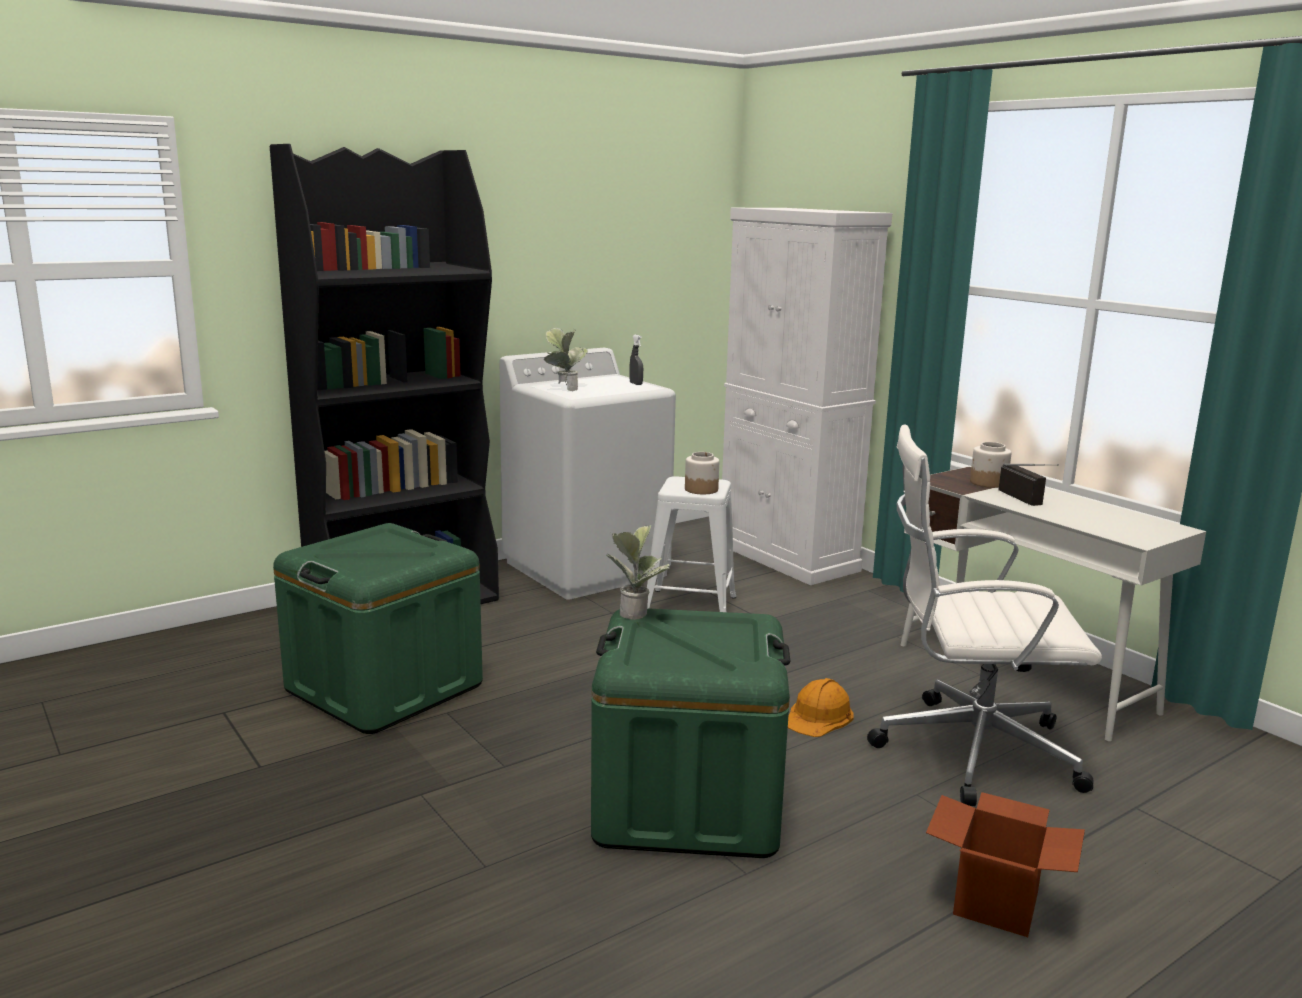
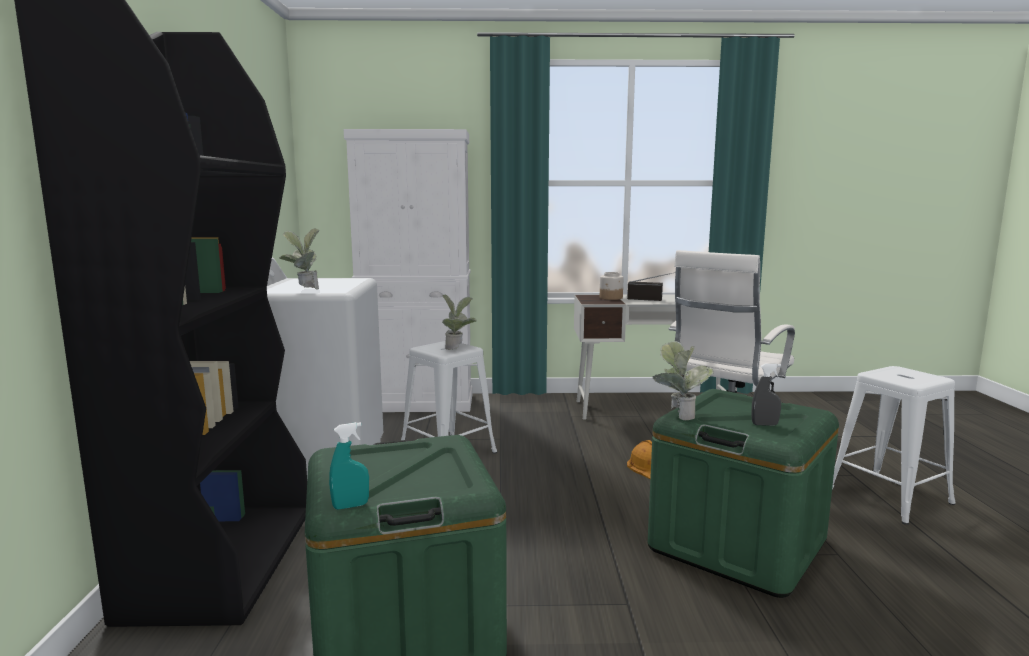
camera: 55 degrees left, 5 degrees down
(300, 555) = (350, 506): none -> turquoise spray bottle
(636, 384) = (336, 279): grey spray bottle -> grey spray bottle (764, 424)
(701, 489) = (458, 348): jar -> potted plant
(996, 904) = (889, 496): cardboard box -> white stool

